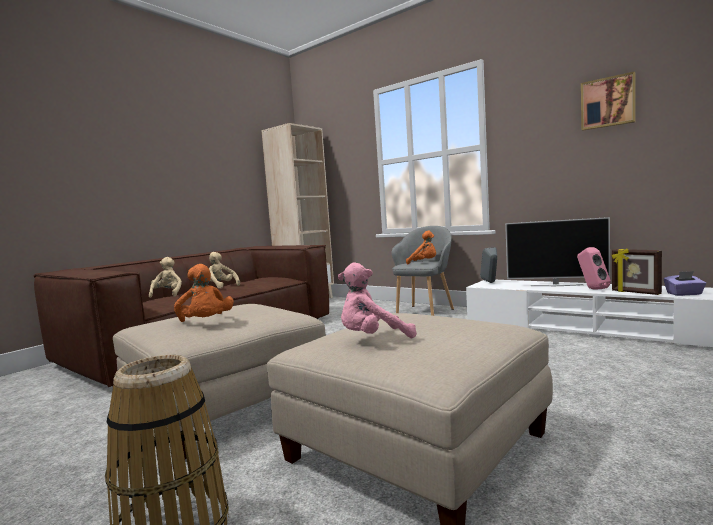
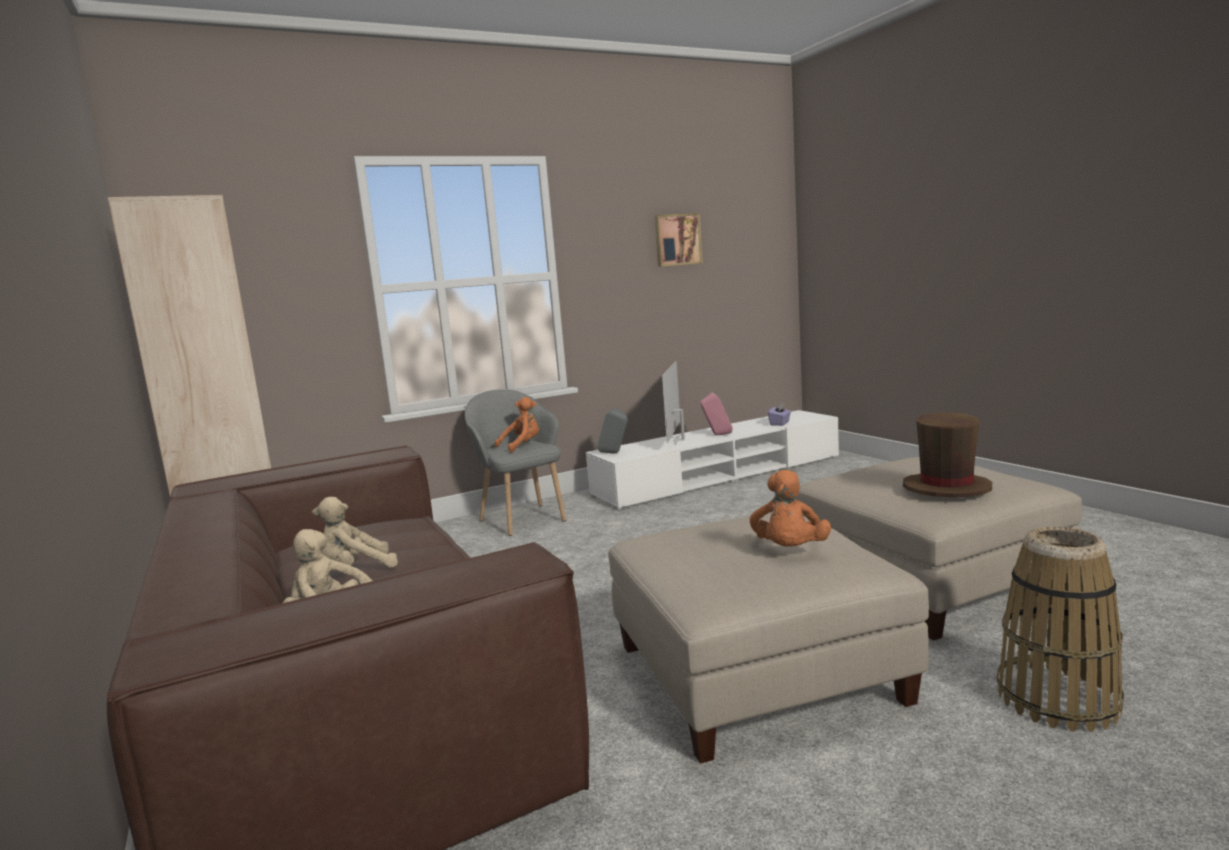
camera: 65 degrees left, 5 degrees up
(206, 323) = (789, 551): orange plush toy -> orange plush toy turned 105 degrees clockwise
(373, 339) = (946, 488): pink plush toy -> brown hat
(556, 285) = (679, 439): television -> television turned 150 degrees clockwise
(635, 292) = (754, 430): picture frame -> none

